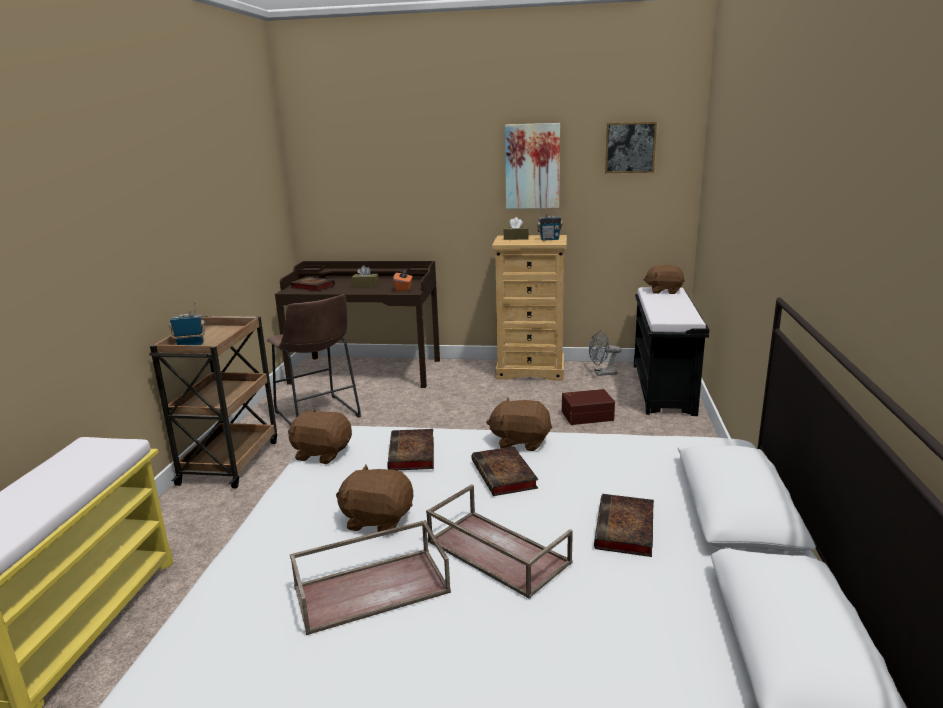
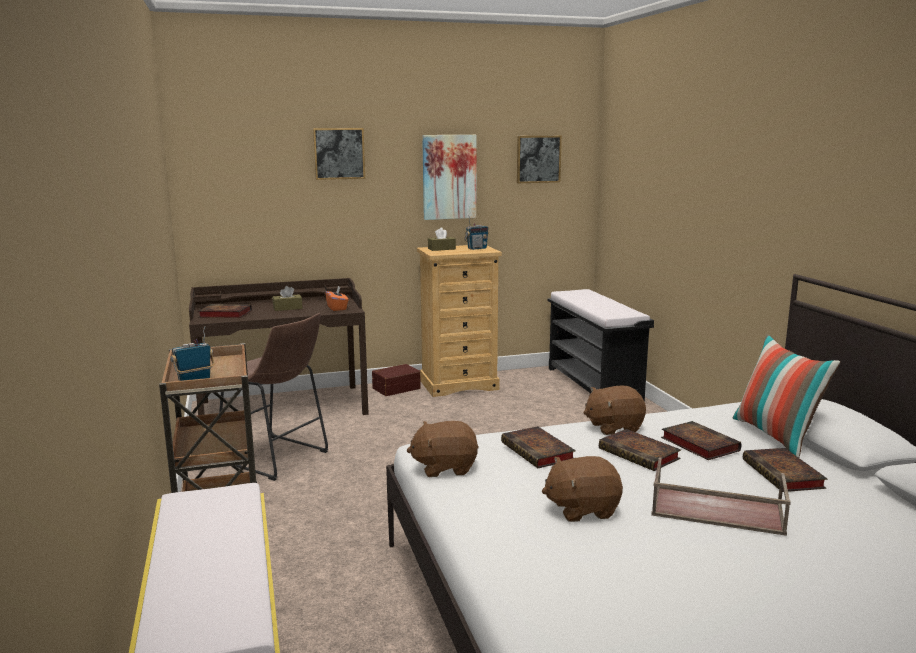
camera: 25 degrees left, 5 degrees down
(373, 588) = (657, 559): brown tray -> none
(425, 144) = (339, 153): none -> picture
(579, 476) = (697, 444): none -> book
(587, 415) = (552, 416): brown storage box -> brown storage box (395, 388)
(602, 373) = (528, 379): grey fan -> none
(664, 291) = (578, 293): brown plush toy -> none
(680, 484) = (776, 436): none -> pillow

